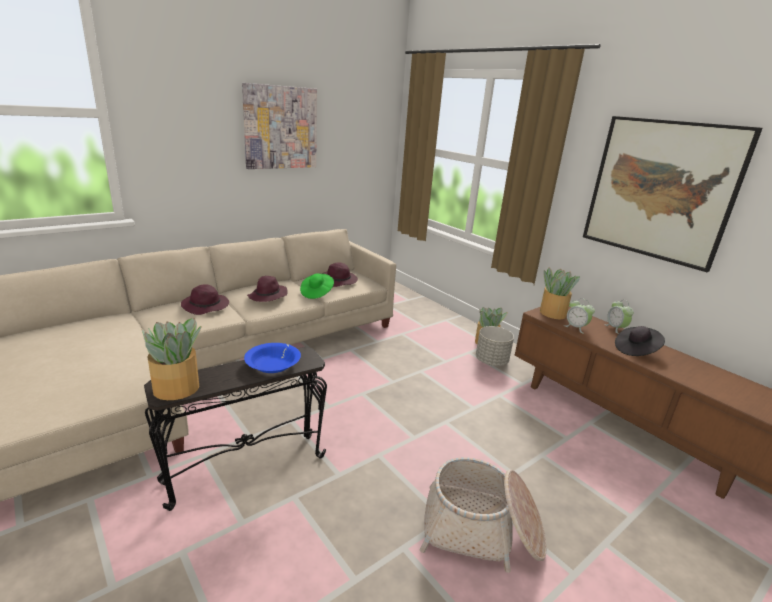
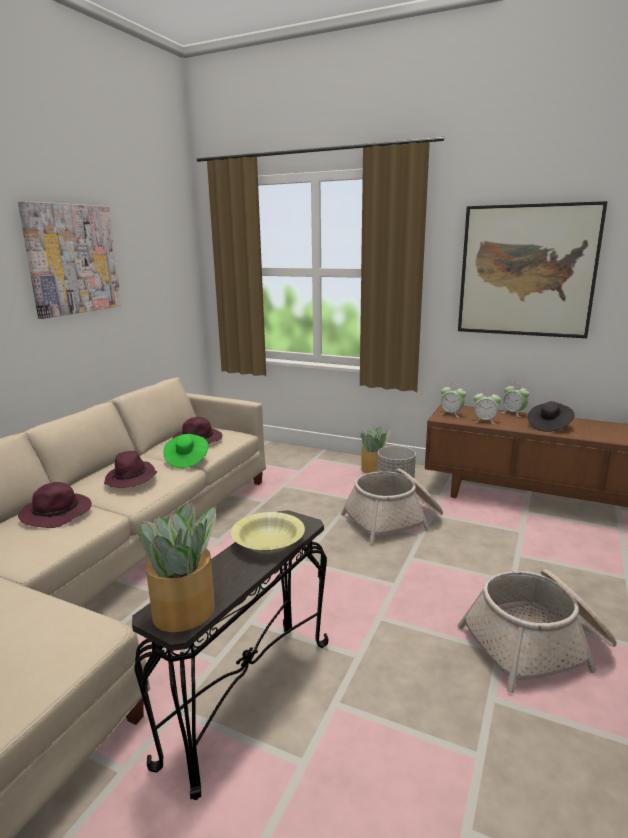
camera: 25 degrees left, 5 degrees down
(273, 365) = (268, 542): blue bowl -> yellow bowl
(462, 389) = (394, 520): none -> basket
(552, 313) = (451, 414): potted plant -> alarm clock

